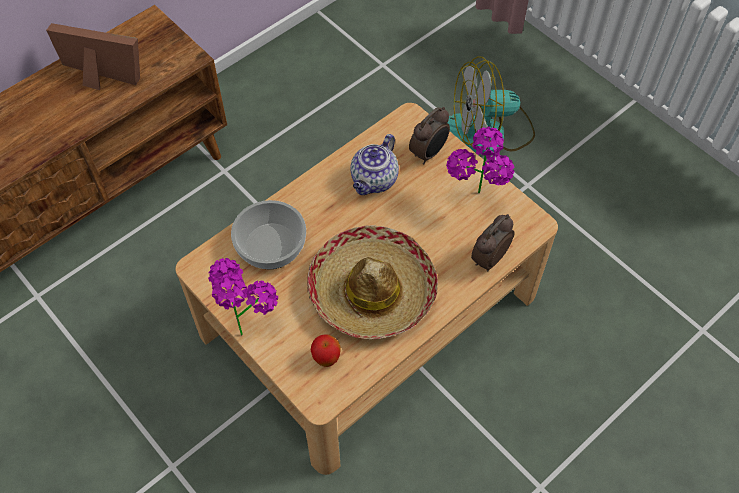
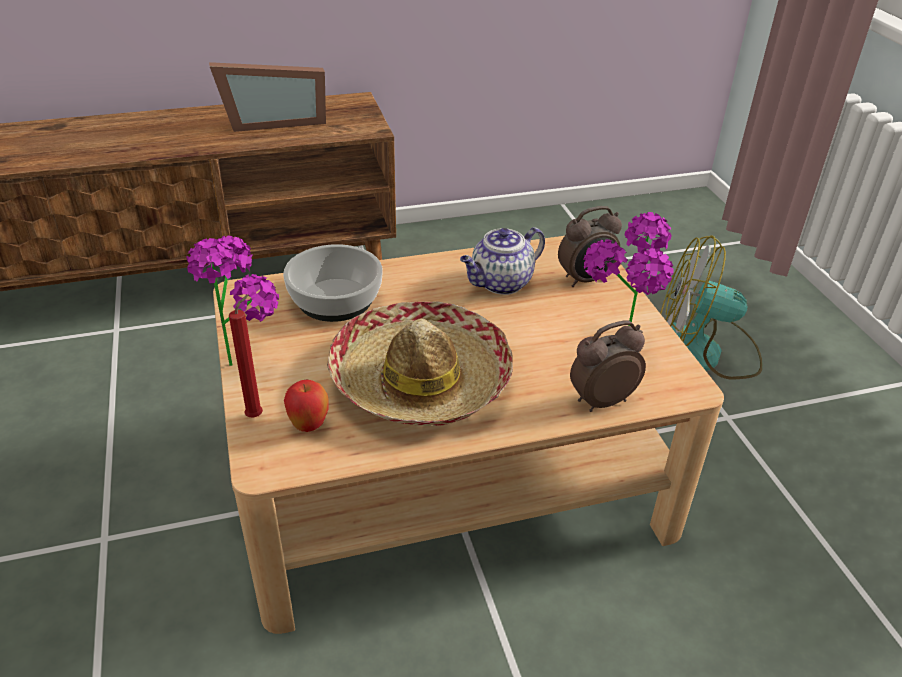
camera: 25 degrees right, 20 degrees down
(101, 79) = (273, 121): picture frame -> picture frame turned 120 degrees clockwise
(288, 366) = (257, 415): none -> red candle

